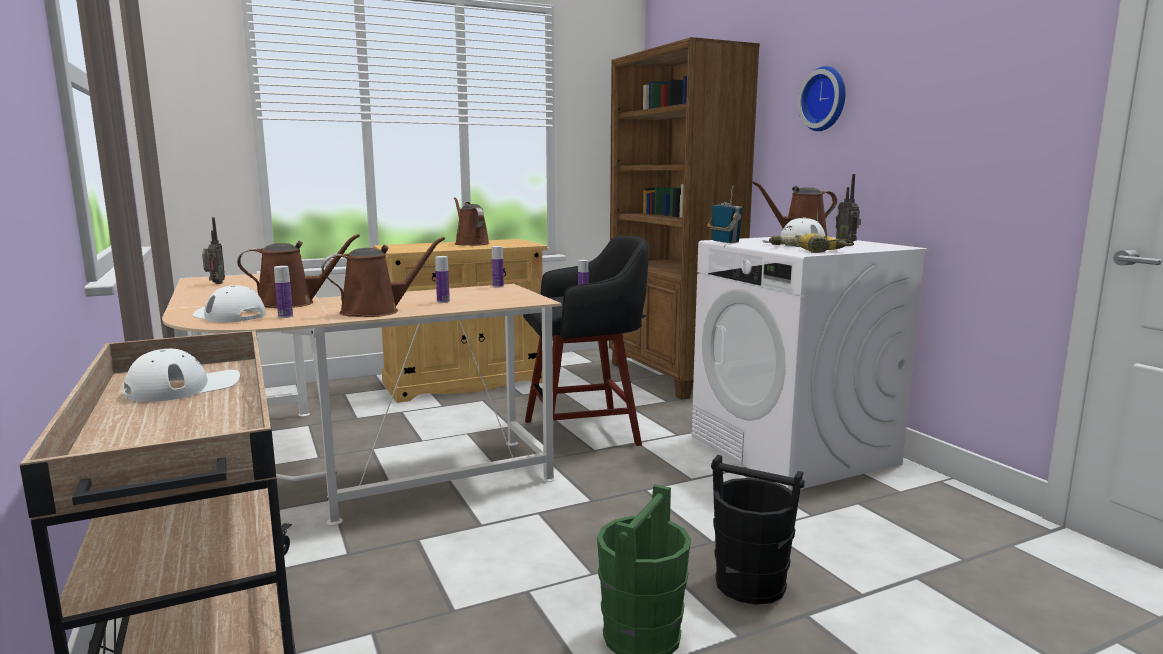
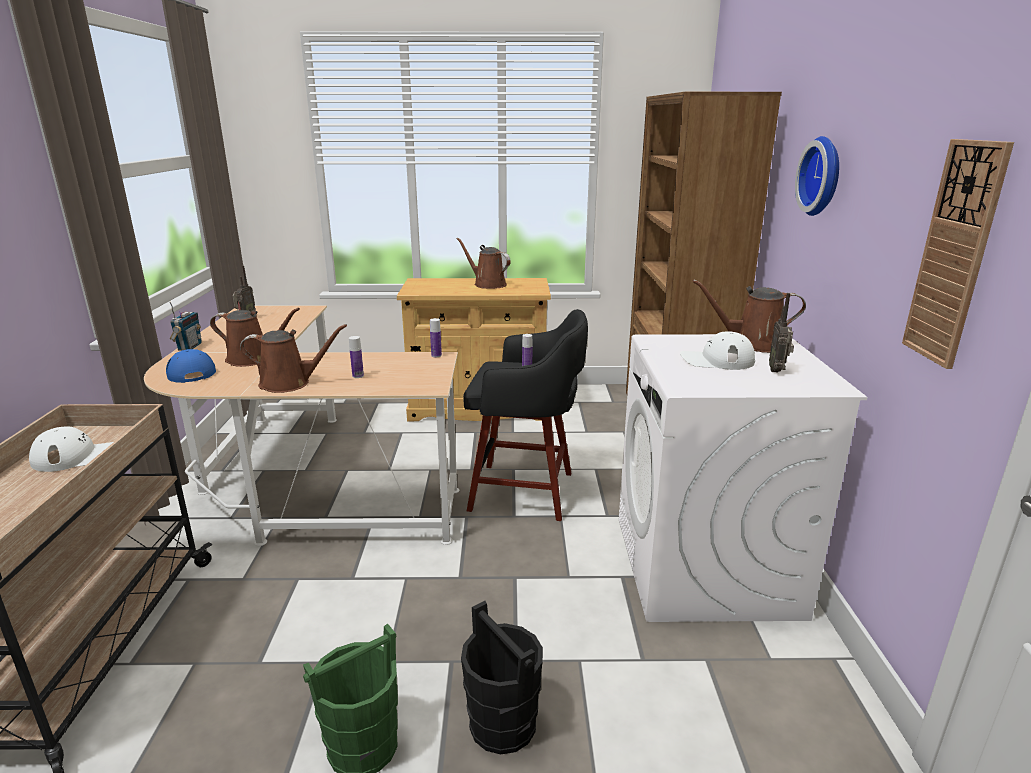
camera: 25 degrees right, 10 degrees up
(229, 316) = (190, 372): white cap -> blue cap
(285, 316) = (222, 380): bottle -> none
(470, 244) = (487, 284): brown watering can -> brown watering can turned 45 degrees counterclockwise
(724, 242) = (651, 342): radio -> radio (189, 347)
(809, 251) = (700, 382): power drill -> none
(992, 117) = (954, 254): none -> wall clock

